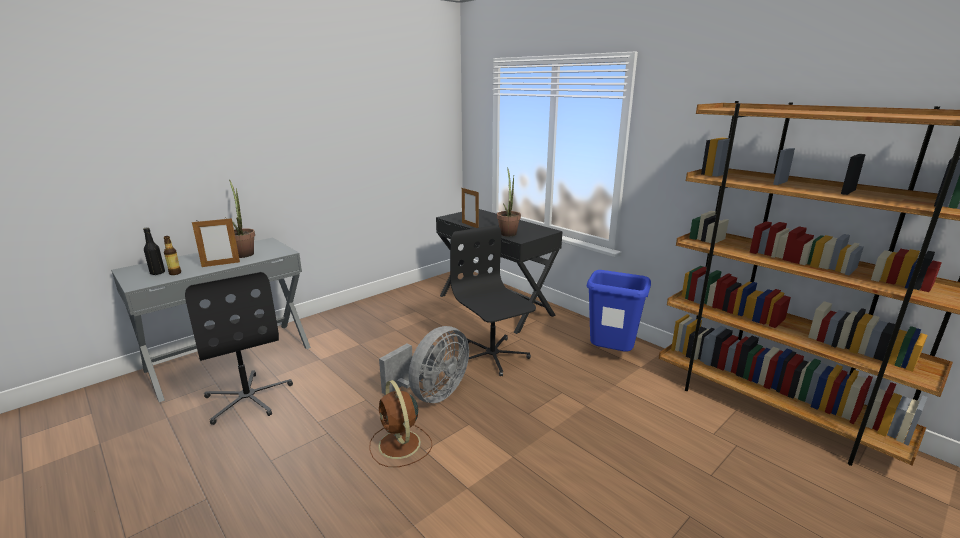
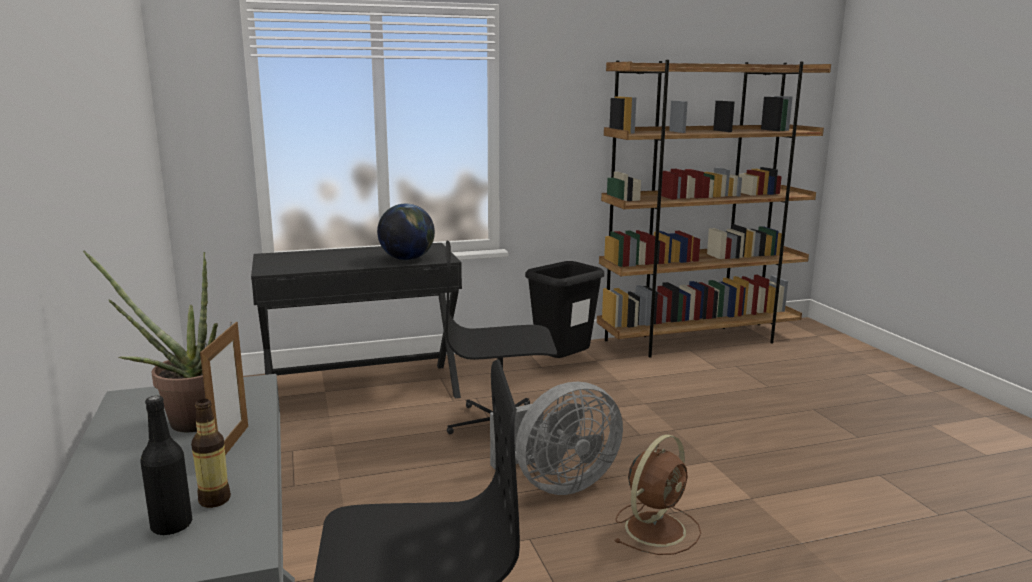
camera: 65 degrees left, 5 degrees down
(400, 445) = (656, 527): brown fan -> brown fan turned 45 degrees counterclockwise
(432, 394) = (557, 484): grey fan -> grey fan turned 90 degrees clockwise
(470, 225) = (338, 267): picture frame -> none
(508, 232) = (407, 259): potted plant -> globe
(611, 355) = (563, 366): blue trash can -> black trash can

